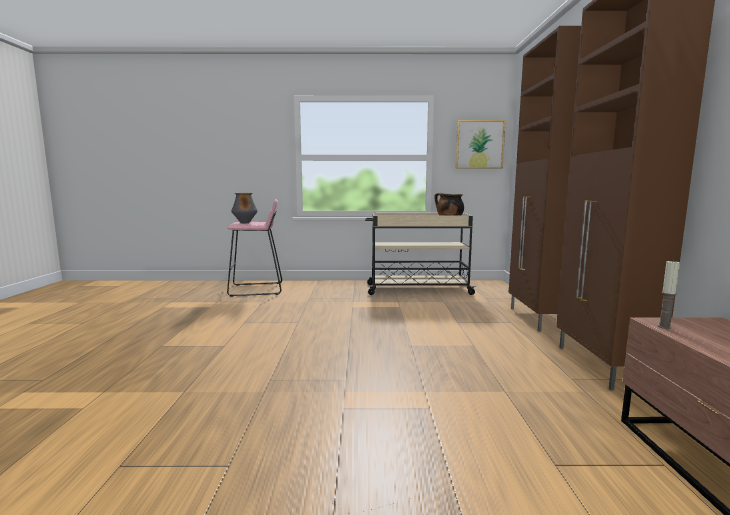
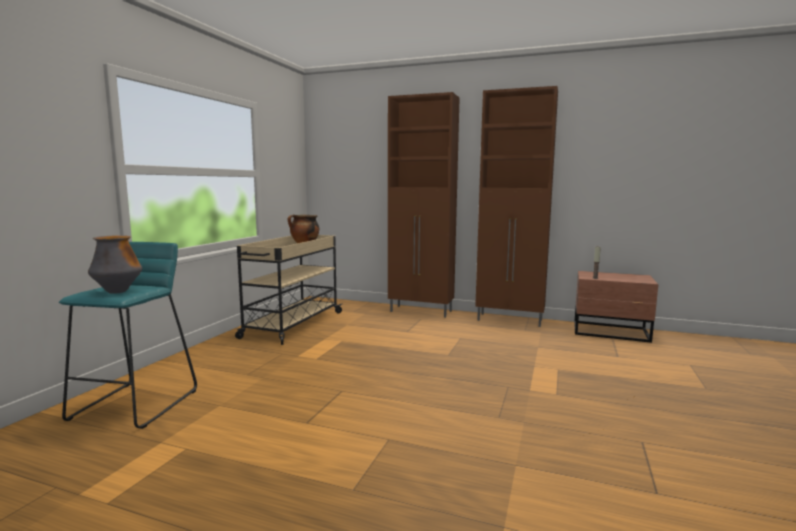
camera: 70 degrees left, 0 degrees up
(257, 289) = (136, 404): pink stool -> turquoise stool
(479, 144) = (288, 161): picture -> none

